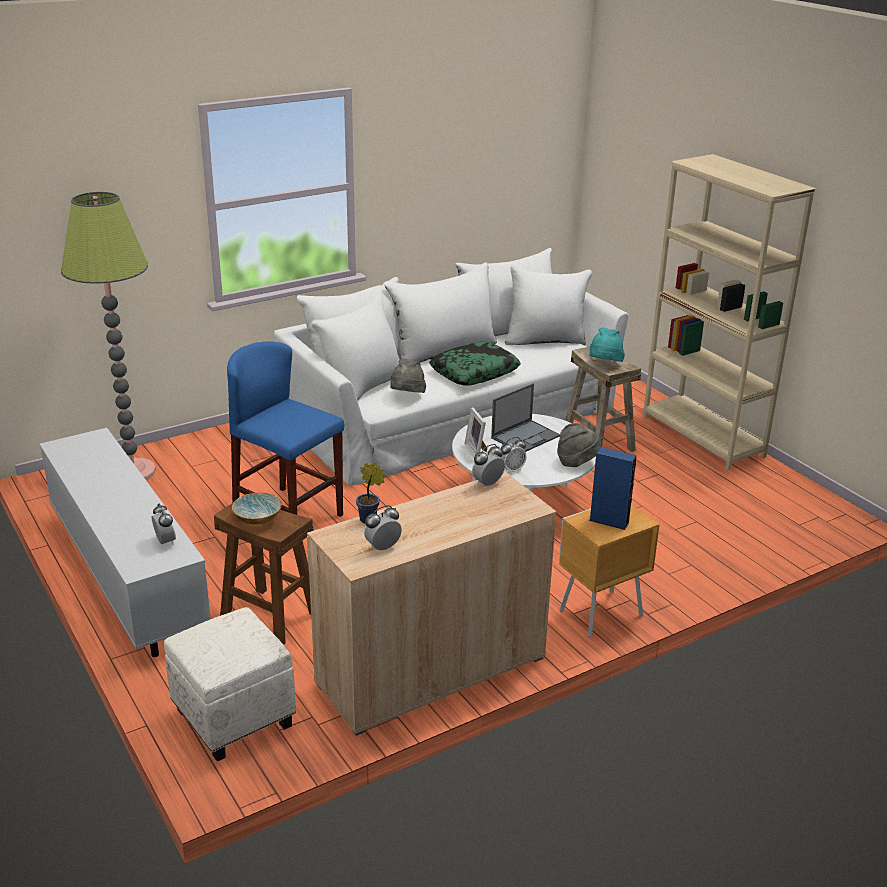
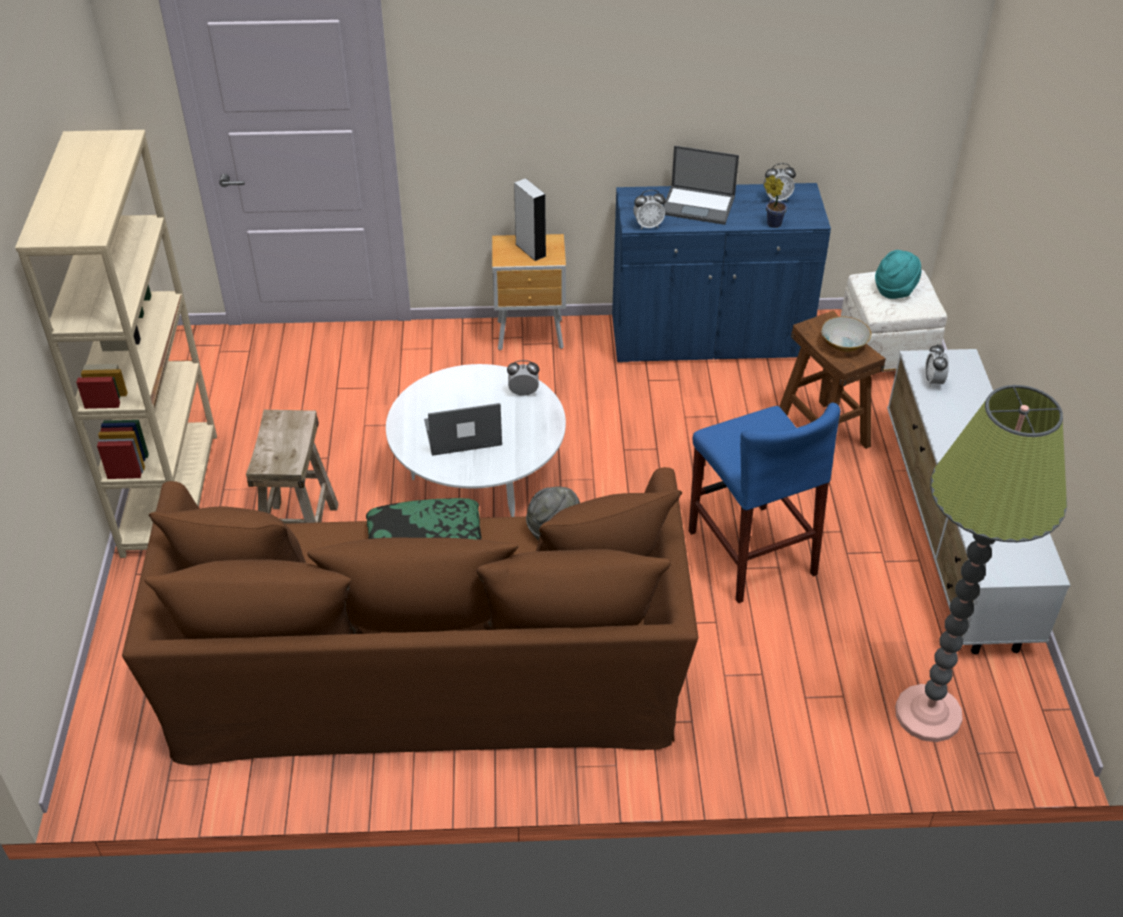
camera: 150 degrees left, 15 degrees up
(431, 670) = (709, 338): beige cabinet -> blue cabinet
(453, 416) = (426, 661): white sofa -> brown sofa
(457, 516) = (699, 205): none -> laptop
(477, 451) = (534, 431): picture frame -> none
(577, 462) = (447, 379): grey hat -> none
(604, 365) = (294, 435): turquoise hat -> turquoise hat (895, 289)
(609, 521) = (530, 250): blue speaker -> grey speaker

